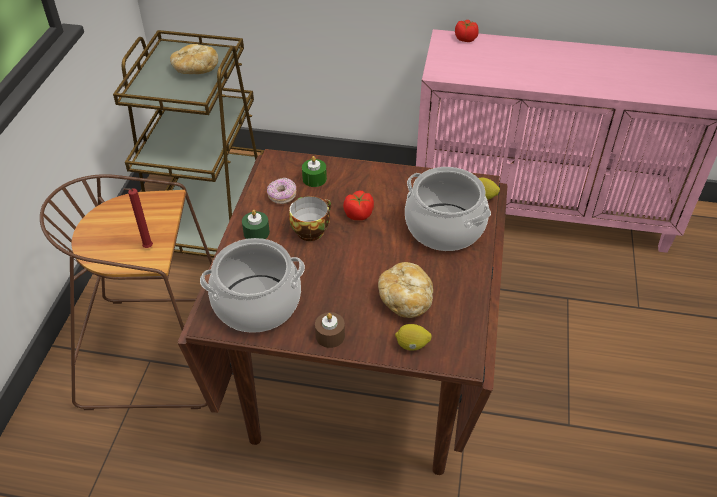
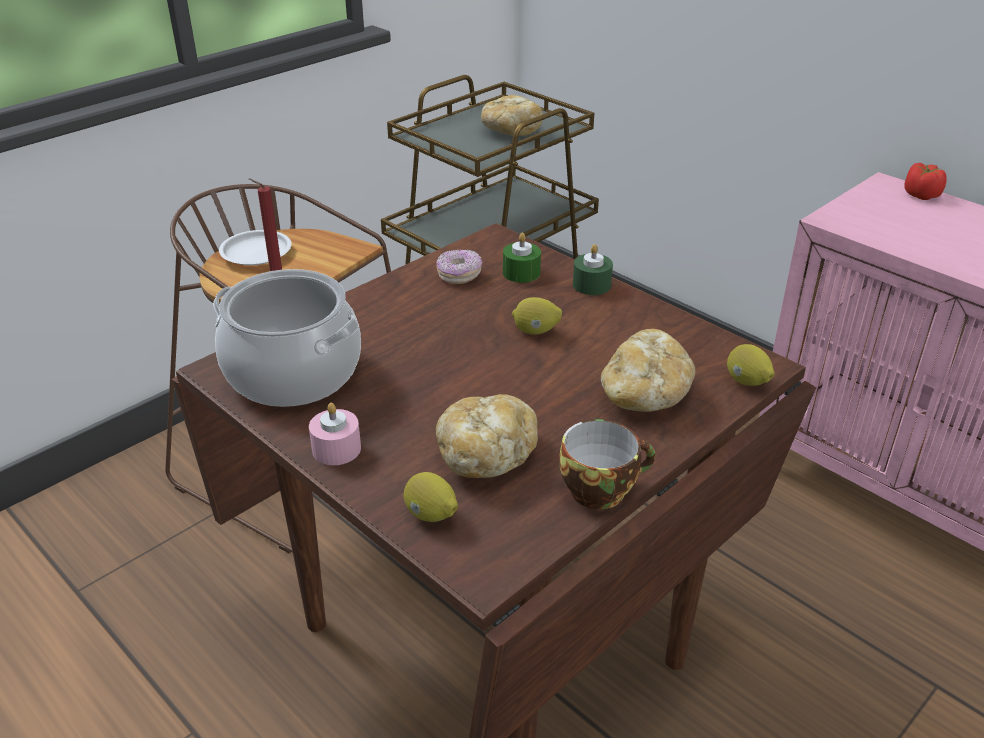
camera: 35 degrees right, 10 degrees down
(104, 229) = (256, 252): none -> white plate
(256, 232) = (383, 300): green candle -> green candle (591, 285)
(311, 230) = (453, 323): cup -> cup (601, 488)
(330, 336) = (336, 449): brown candle -> pink candle
(359, 214) = (536, 331): tomato -> lemon
(445, 227) = (645, 394): cooking pot -> bread

